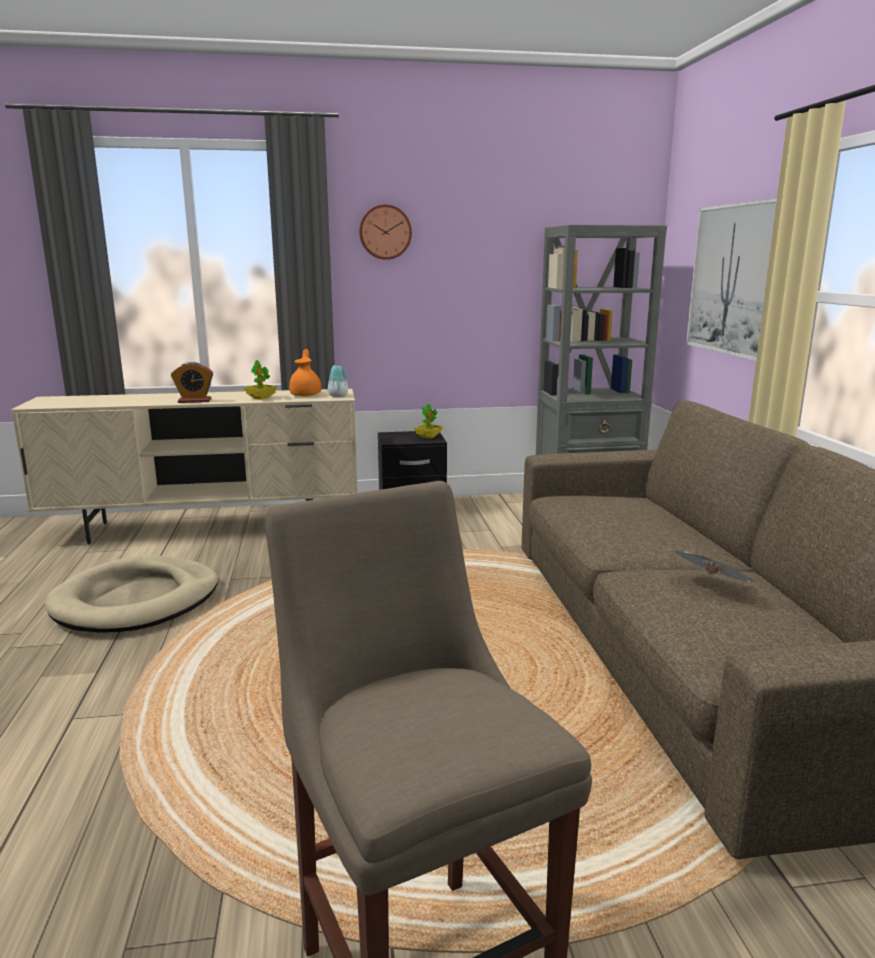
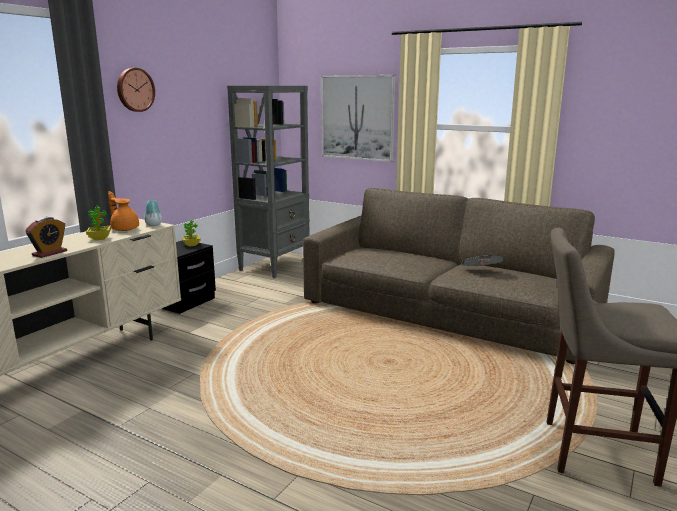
camera: 50 degrees left, 0 degrees up
(137, 600) = (133, 432): beige dog bed -> none

